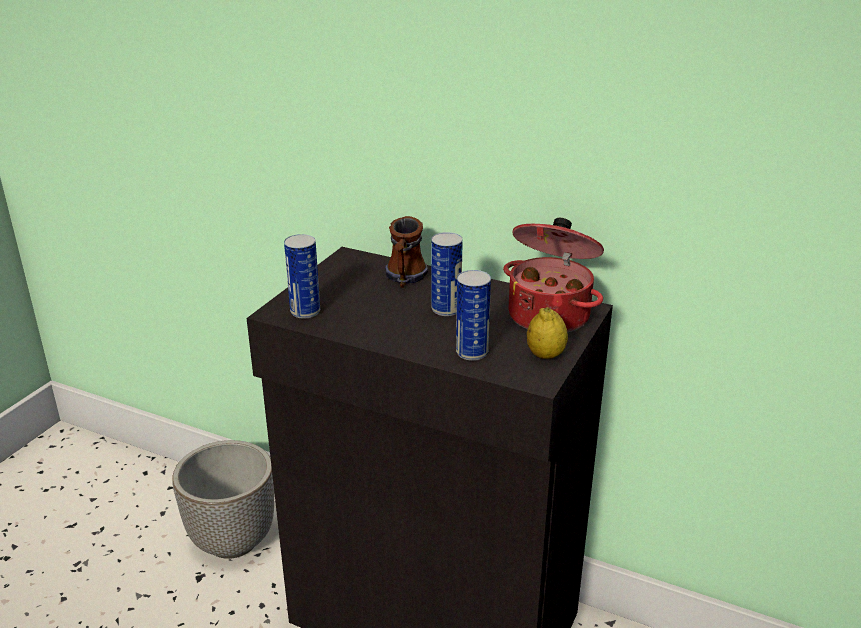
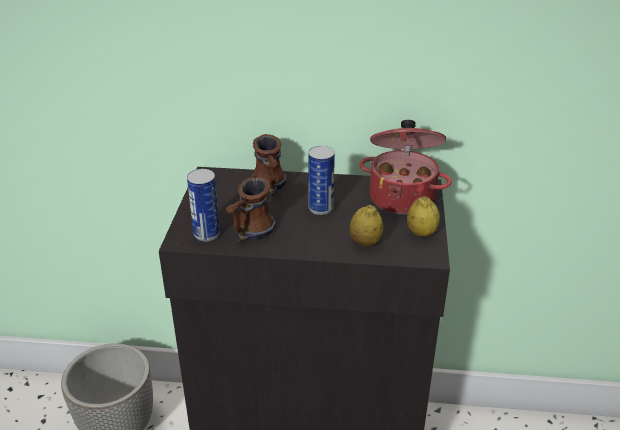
camera: 20 degrees left, 5 degrees up
(349, 320) = (249, 234): none -> mug
(472, 352) = (365, 243): can -> lemon

